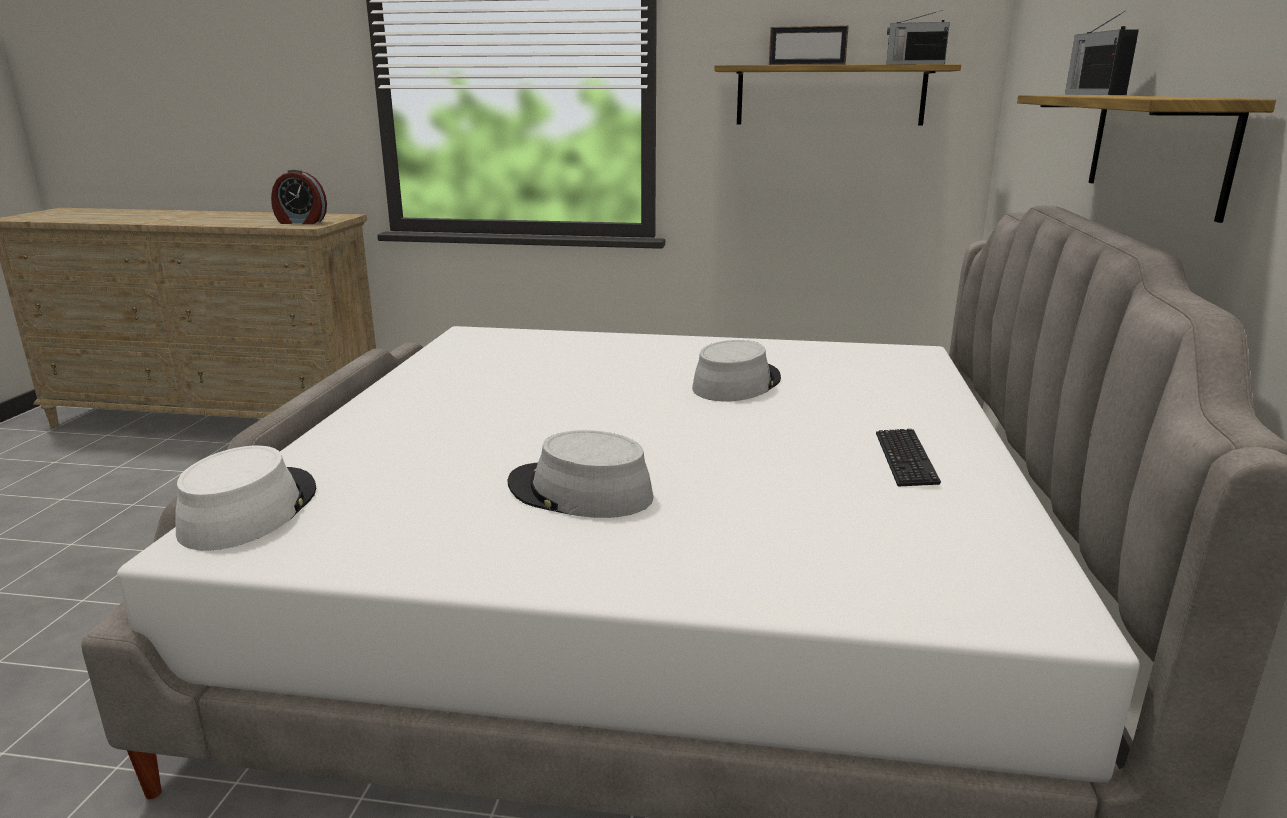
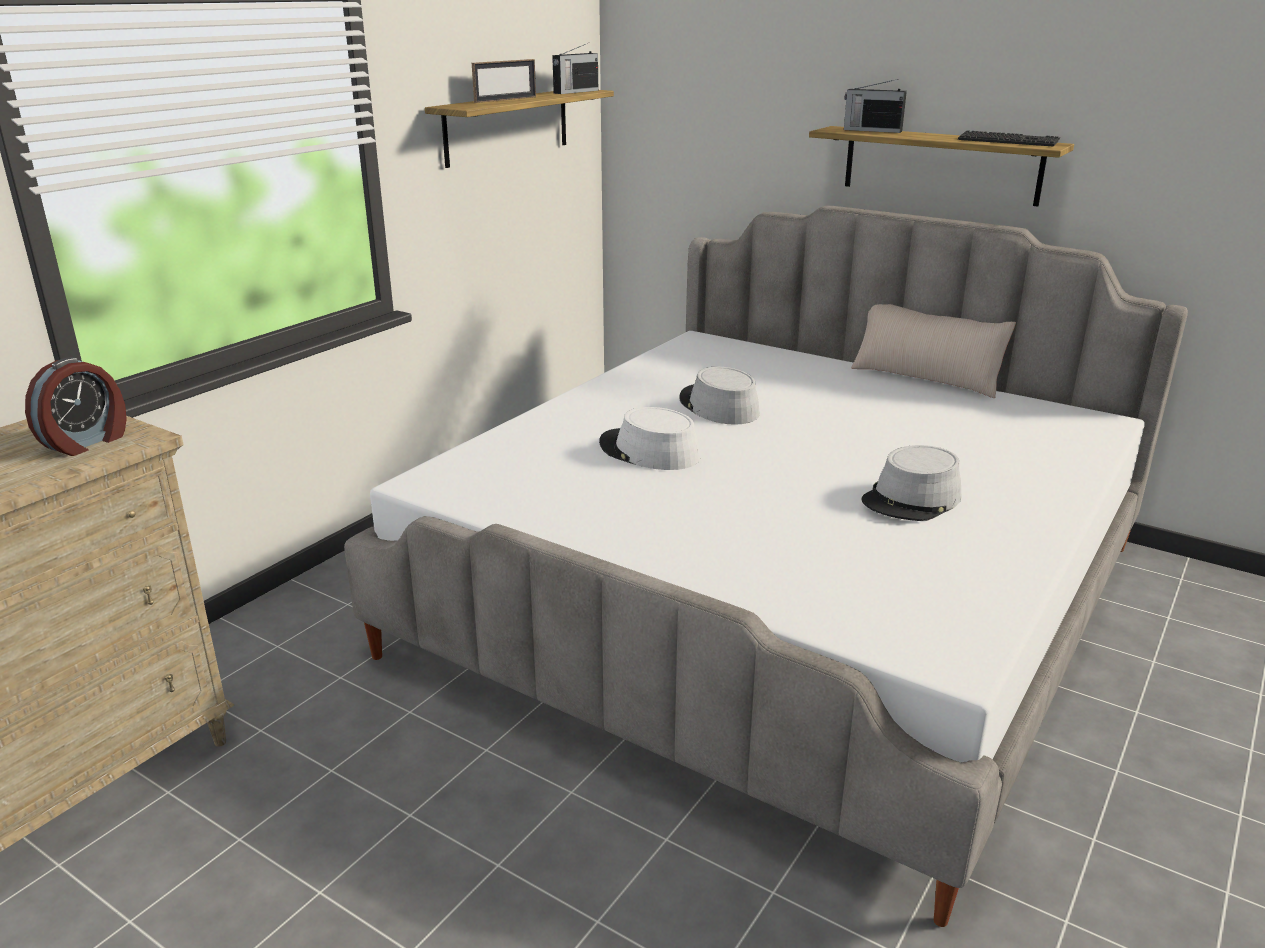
camera: 65 degrees left, 5 degrees up
(249, 510) = (889, 638): white hat -> white hat (648, 451)
(905, 459) = (904, 397): keyboard -> keyboard (1007, 141)
(1008, 465) = (926, 378): none -> beige pillow

